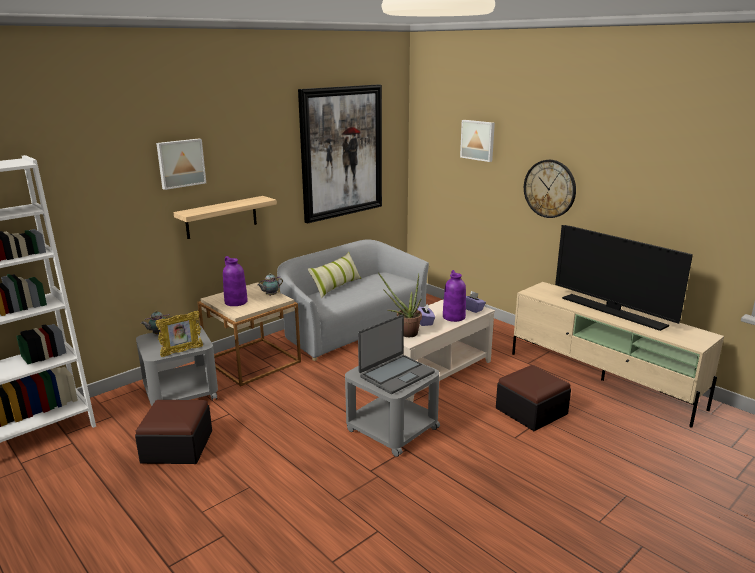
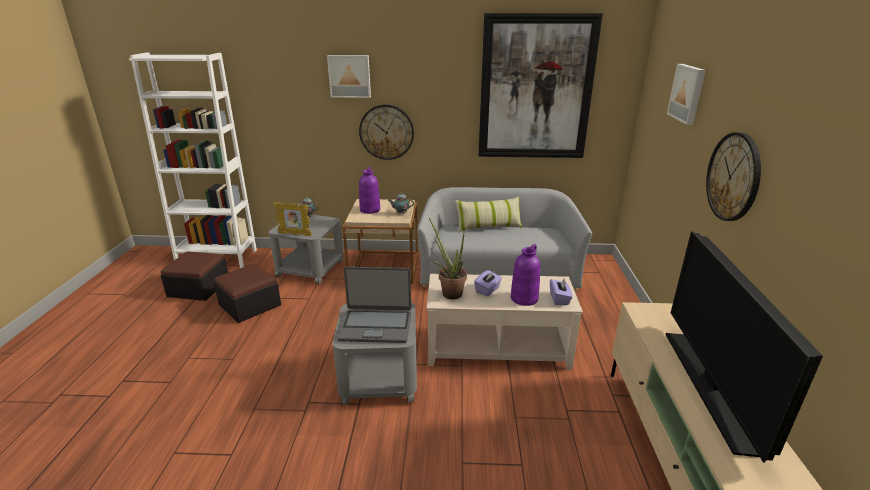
camera: 45 degrees right, 5 degrees up
(221, 217) = (386, 132): shelf -> wall clock
(531, 411) = (525, 448): ottoman -> ottoman (199, 288)

